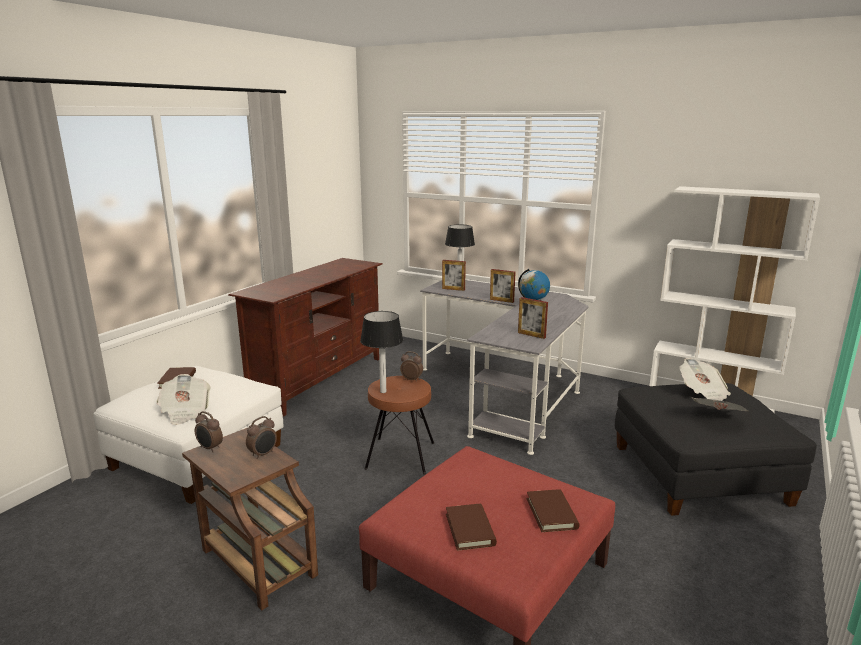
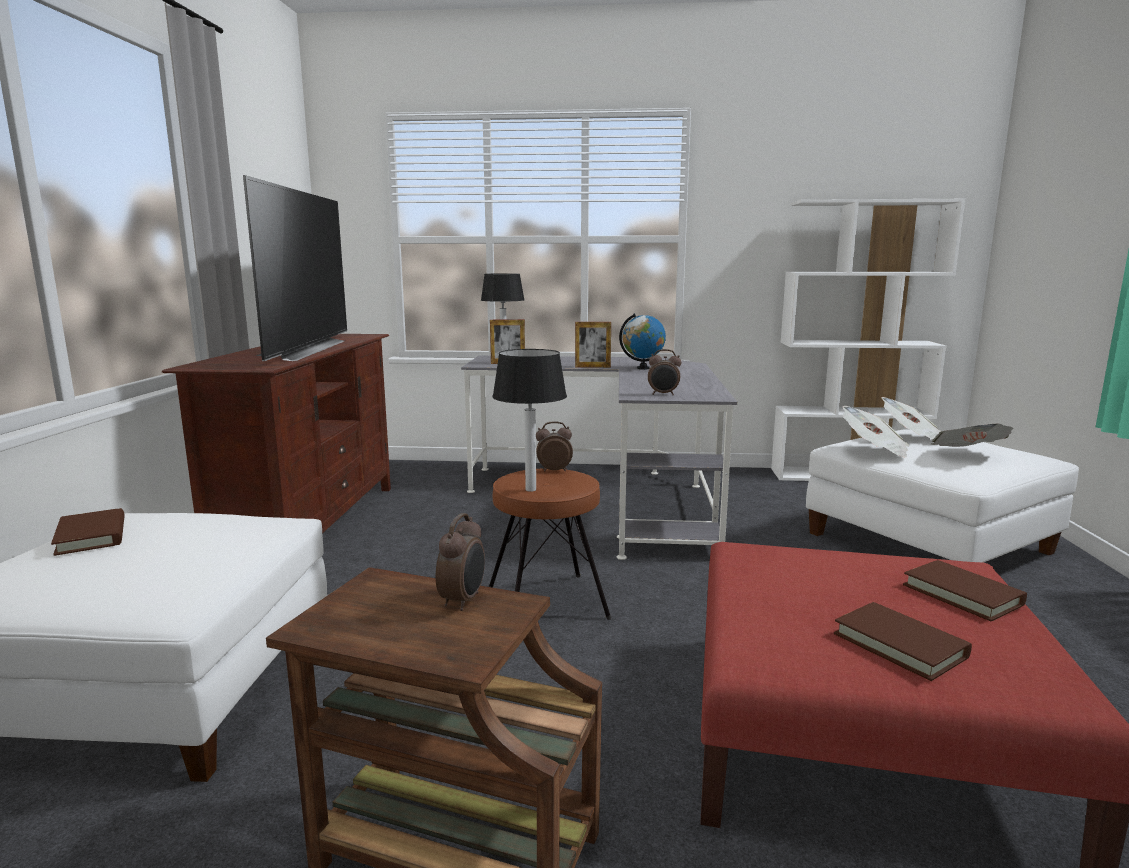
camera: 25 degrees left, 5 degrees down
(185, 412) = (157, 583): newspaper -> newspaper (874, 449)
(210, 448) = (328, 615): alarm clock -> alarm clock (663, 394)
(312, 279) = (302, 349): none -> television
(531, 335) = (694, 389): picture frame -> none
(699, 474) = (928, 543): black ottoman -> white ottoman

